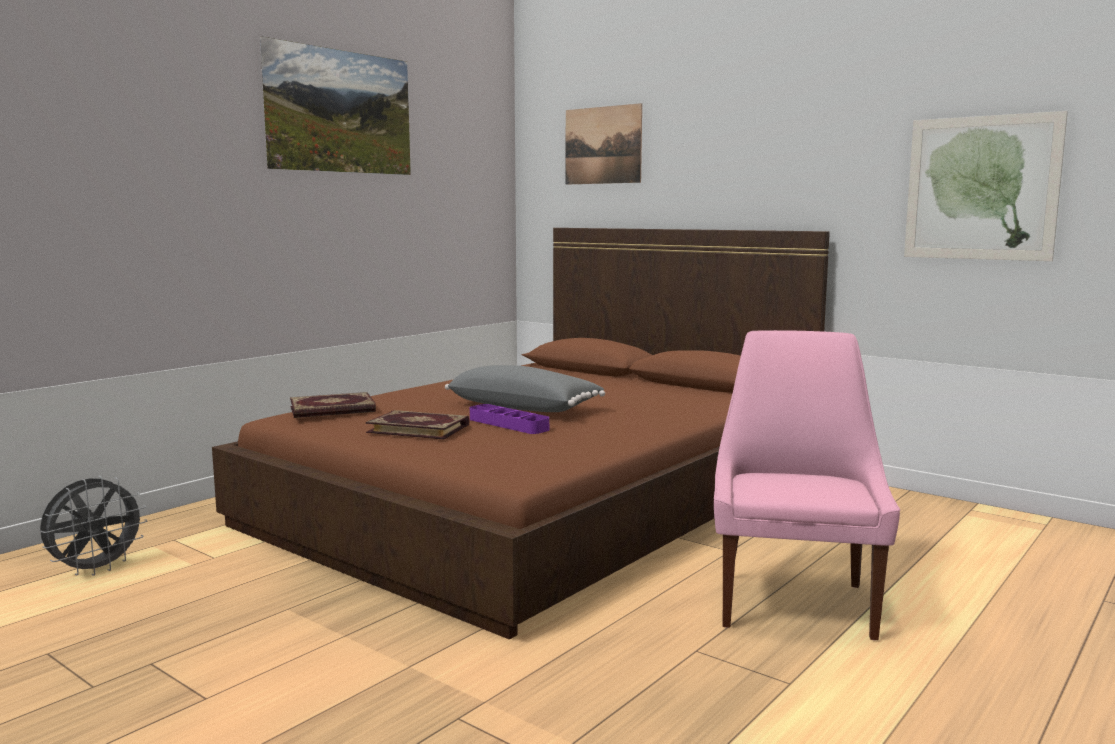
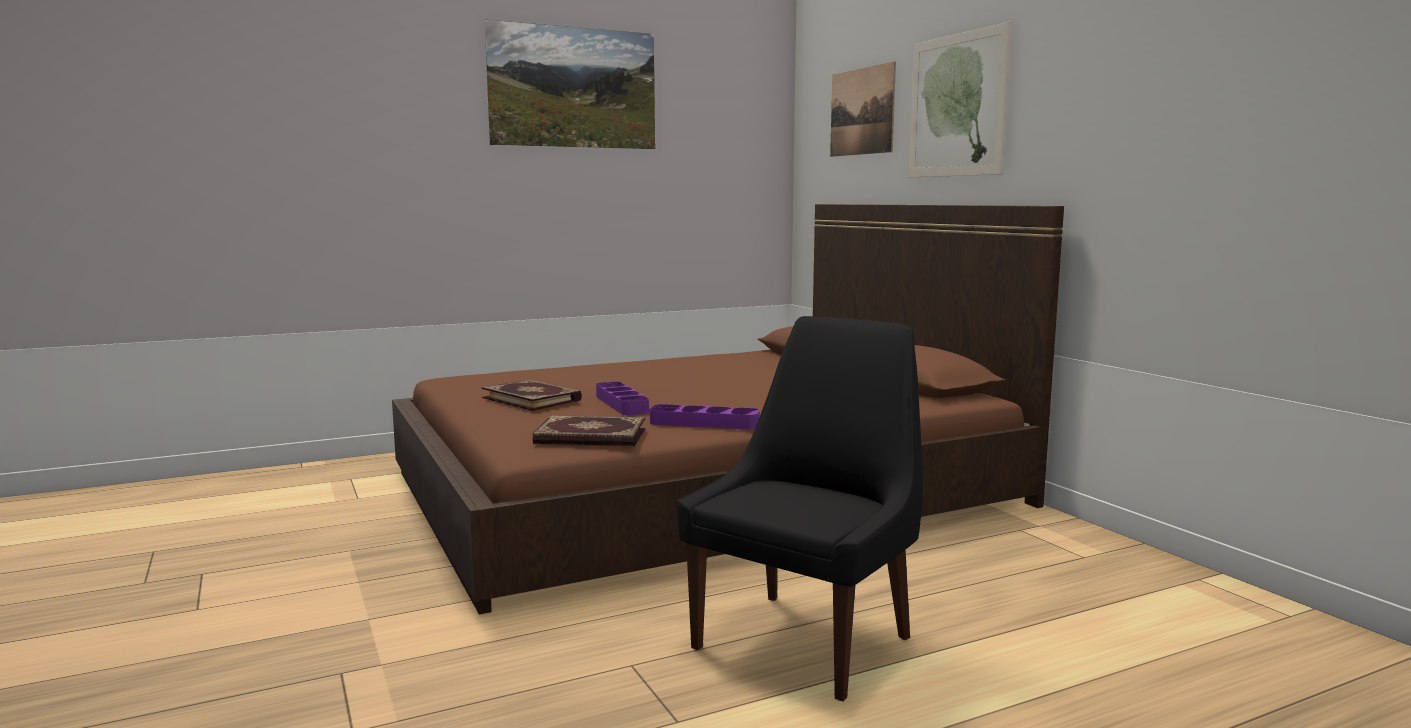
camera: 25 degrees right, 0 degrees up
(96, 569) = (268, 493): grey fan -> none
(332, 410) = (493, 375): book -> book (590, 437)
(524, 408) = (668, 390): grey pillow -> none
(615, 433) = (704, 423): none -> purple tray
(794, 602) = (807, 640): pink chair -> black chair
(981, 188) = (1236, 146): picture -> picture (957, 105)

